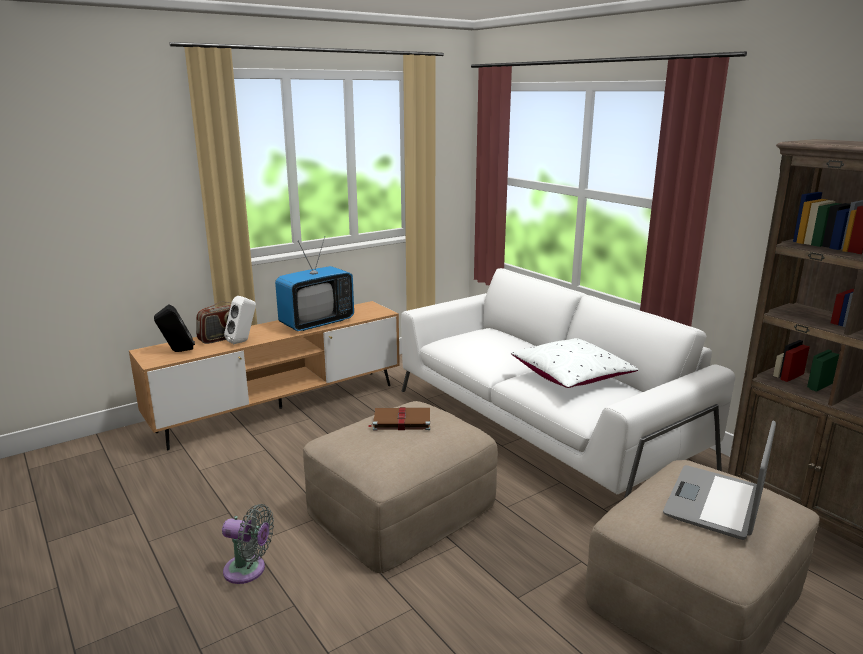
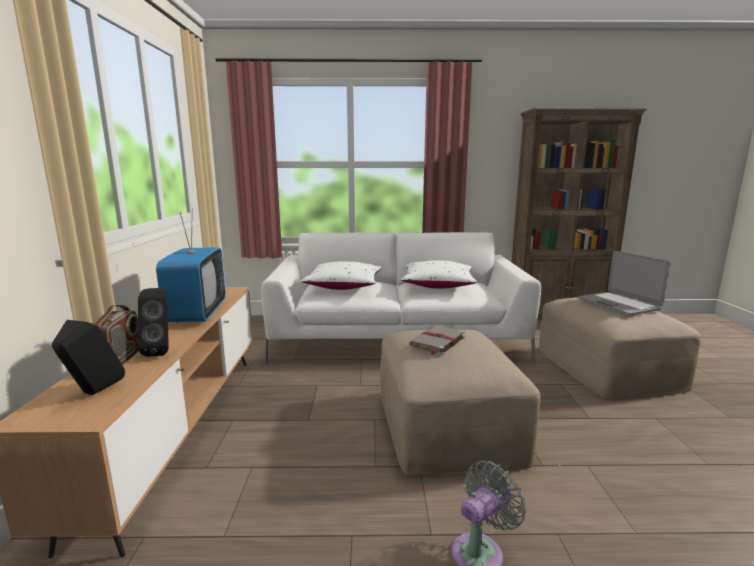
camera: 55 degrees left, 5 degrees down
(243, 341) = (161, 351): white speaker -> black speaker
(400, 421) = (437, 342): brown book -> grey book
(486, 340) = (343, 286): none -> white pillow

